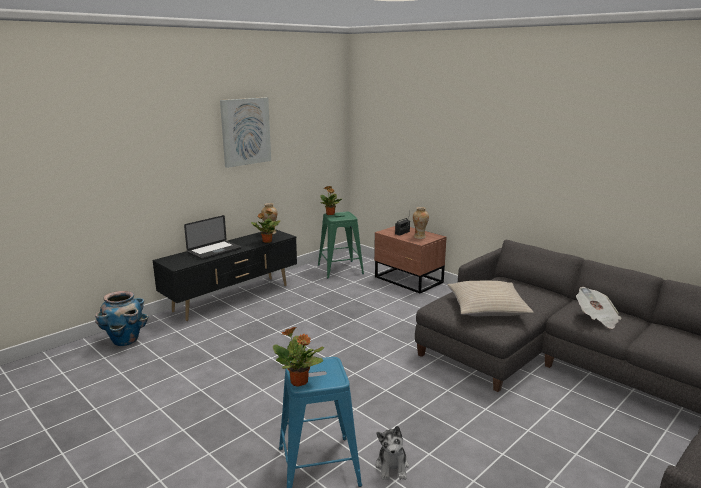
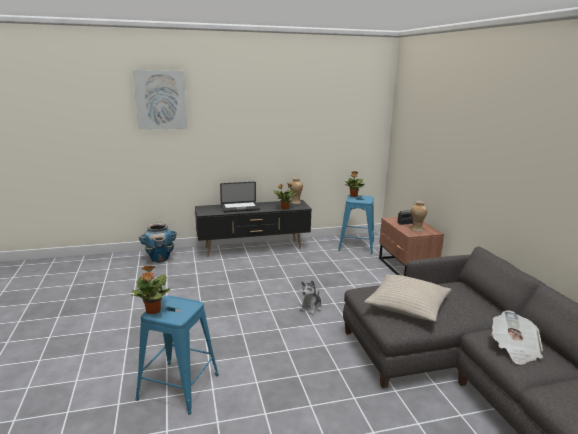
camera: 30 degrees right, 0 degrees up
(245, 131) = (283, 117): picture -> picture (161, 100)
(340, 269) = (356, 246): green stool -> blue stool
(392, 466) = (227, 410): plush toy -> plush toy (311, 308)

